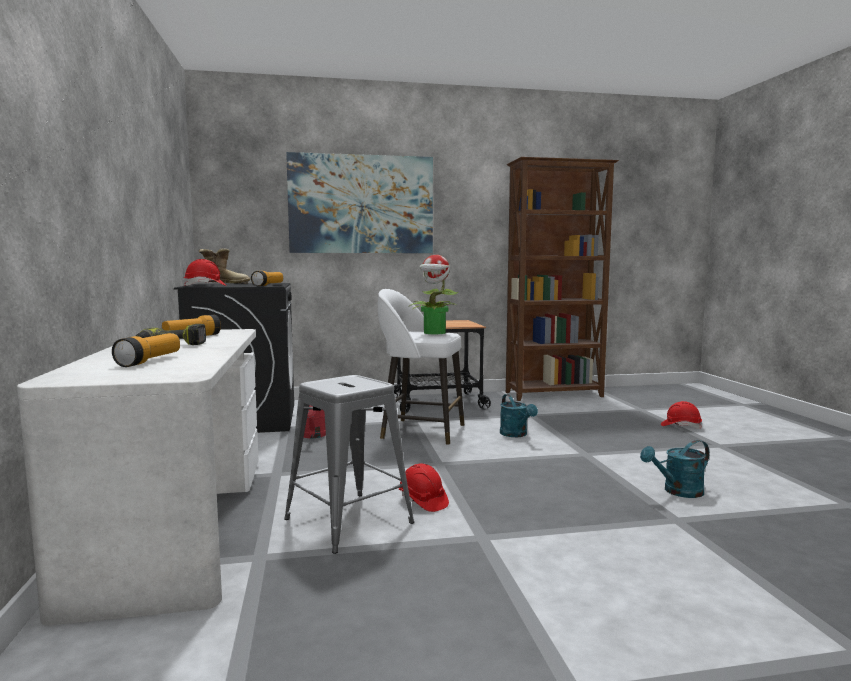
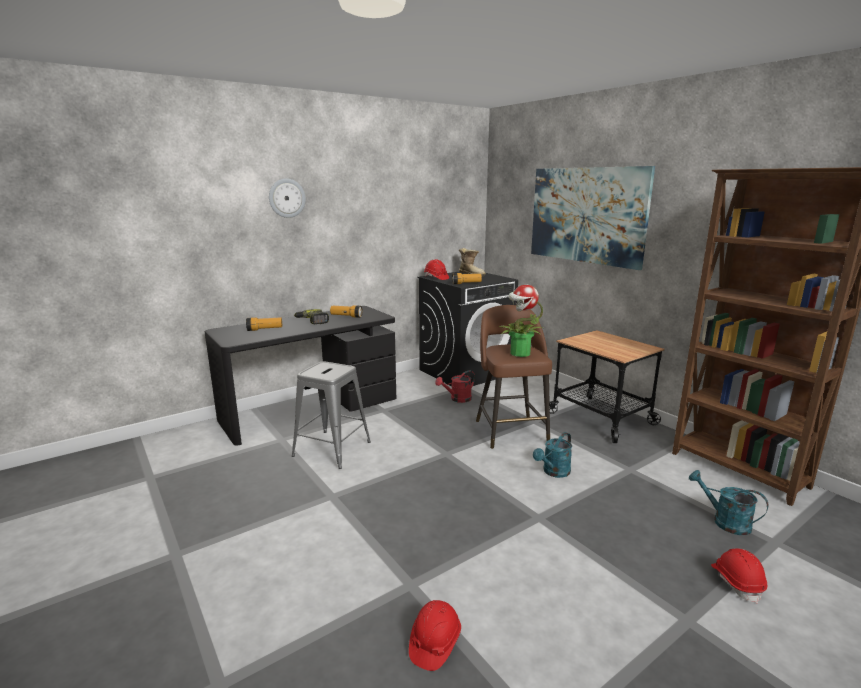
camera: 65 degrees right, 10 degrees up
(78, 110) = (287, 198): none -> wall clock
(179, 520) = (310, 409): white desk -> black desk
(420, 431) = (510, 430): white stool -> brown stool
(422, 501) = (373, 464): red hard hat -> red hard hat (434, 643)
(678, 492) = (481, 584): turquoise watering can -> turquoise watering can (724, 521)

